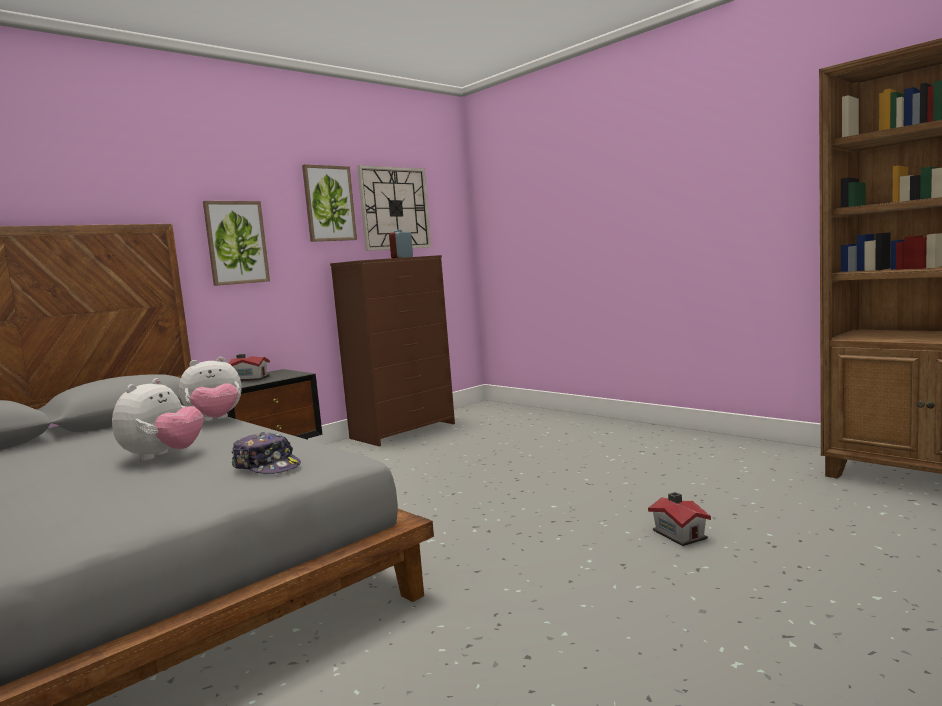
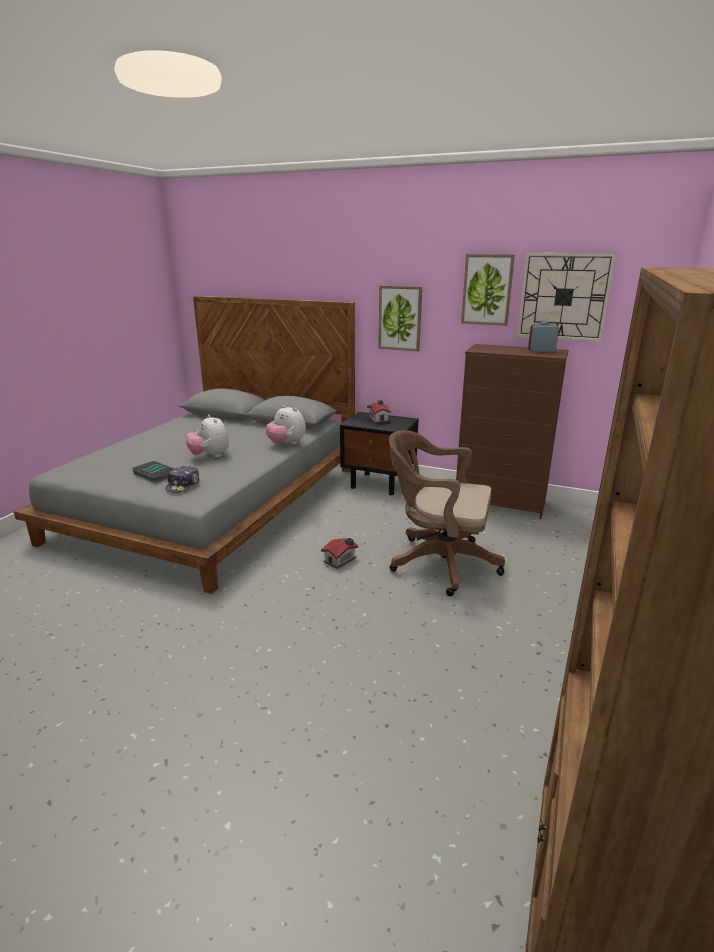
camera: 65 degrees right, 15 degrees up
(163, 456) = (210, 456): plush toy -> plush toy turned 60 degrees clockwise
(169, 488) = (153, 475): none -> book
(487, 466) = (438, 562): none -> brown office chair
(679, 534) = (329, 691): toy house -> toy house (341, 560)

